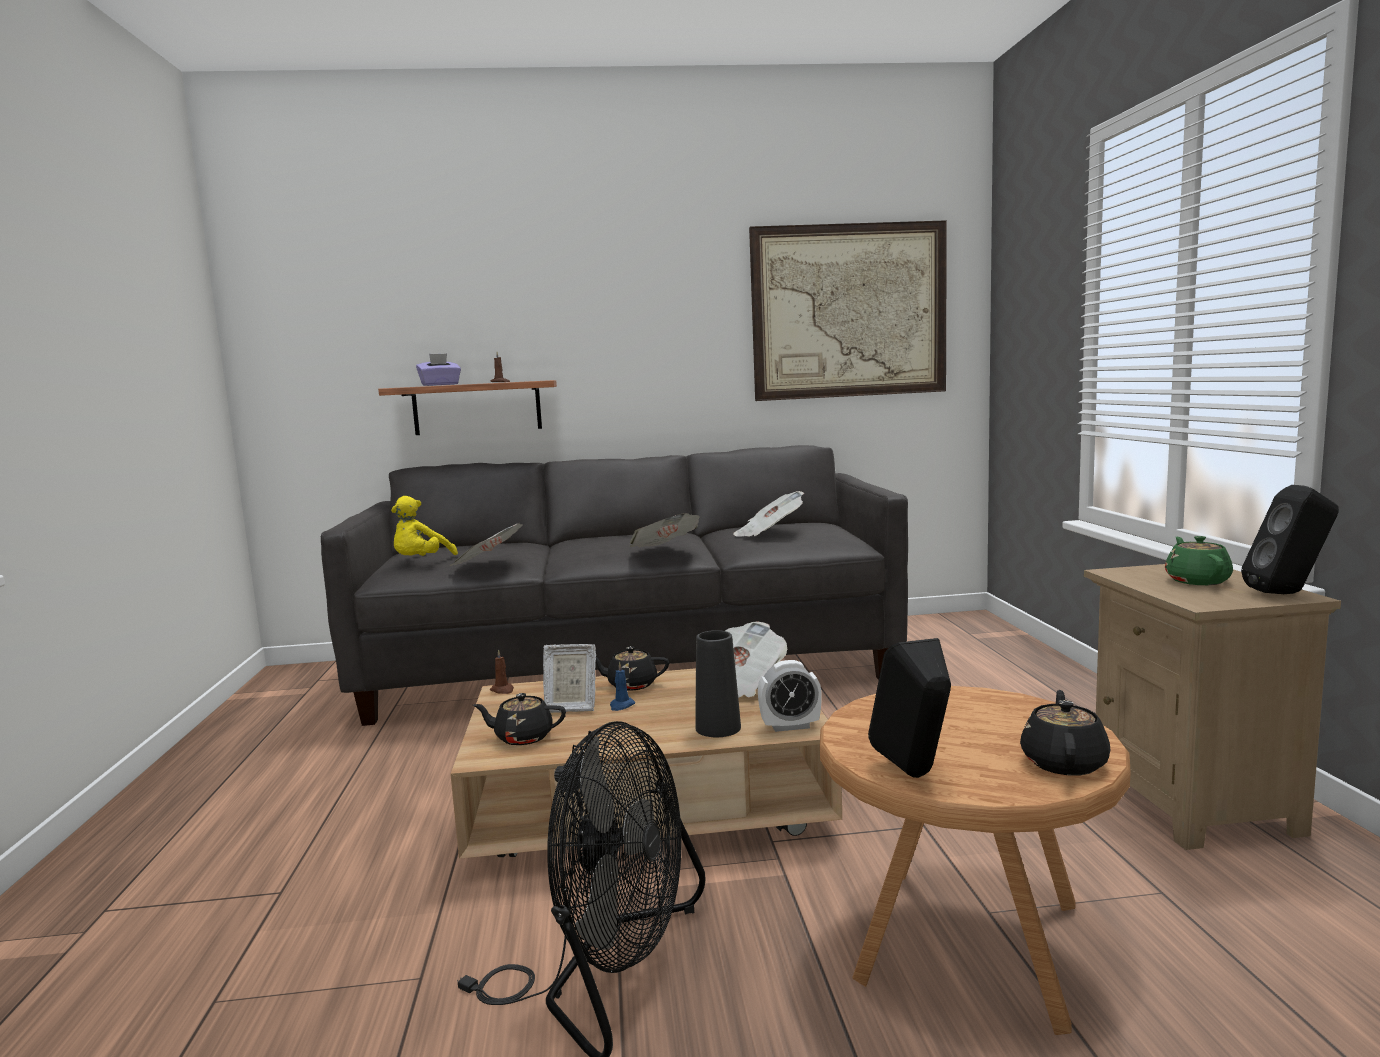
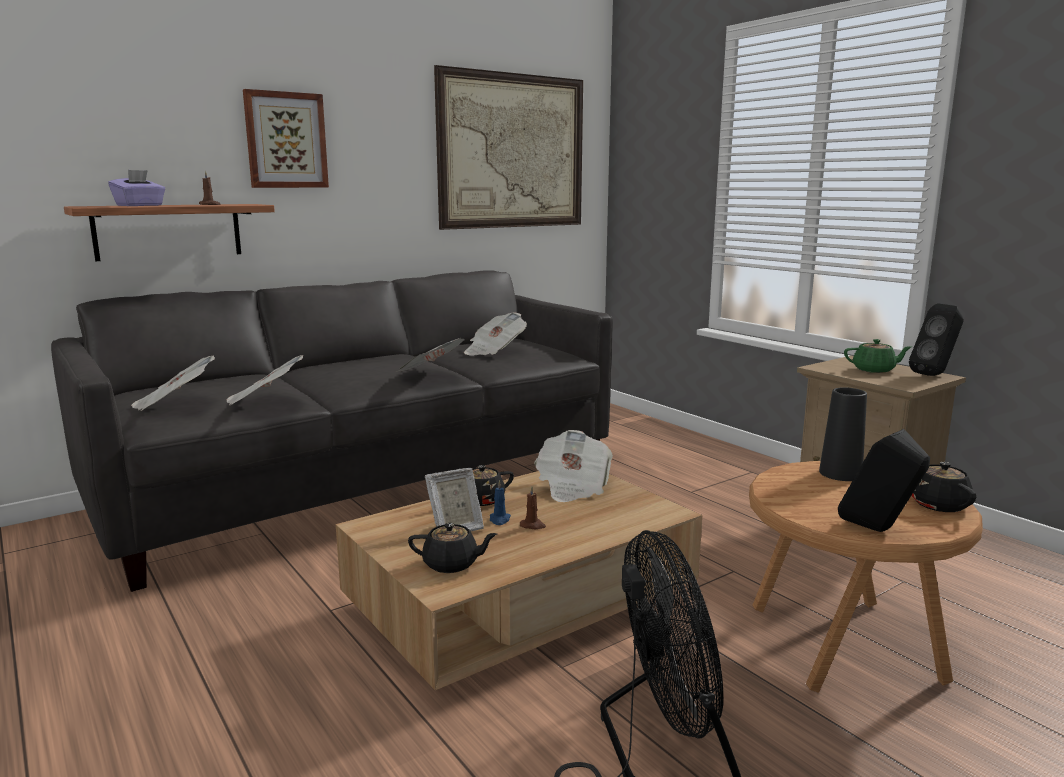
camera: 30 degrees left, 5 degrees up
(421, 562) = (174, 404): yellow plush toy -> newspaper
(502, 690) = (364, 525): brown candle -> brown candle (533, 525)
(522, 737) = (452, 564): black teapot -> black teapot turned 150 degrees counterclockwise
(587, 318) = (286, 140): none -> picture
(718, 728) = (606, 524): black vase -> black vase (840, 473)
(790, 726) = (656, 513): alarm clock -> none
(1196, 581) = (874, 370): green teapot -> green teapot turned 120 degrees clockwise

